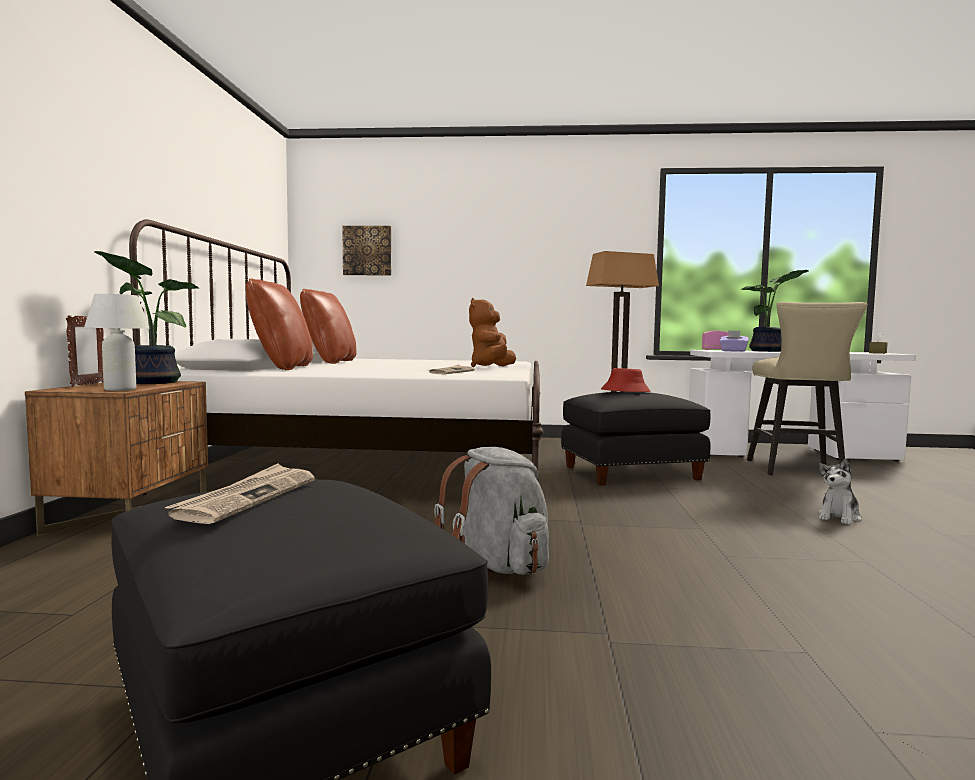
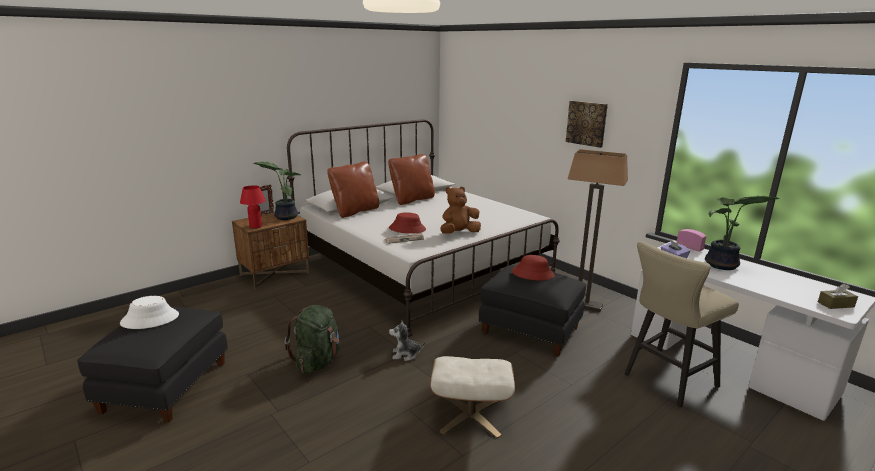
camera: 45 degrees right, 15 degrees up
(120, 389) = (255, 226): white table lamp -> red table lamp
(247, 497) = (150, 319): newspaper -> white hat
(367, 251) = (475, 114): picture -> picture (586, 123)
(420, 369) = (407, 229): none -> red hat
(497, 566) = (317, 361): grey backpack -> green backpack
(778, 535) = (470, 416): none -> beige ottoman
(839, 517) = (549, 427): plush toy -> plush toy (406, 354)

